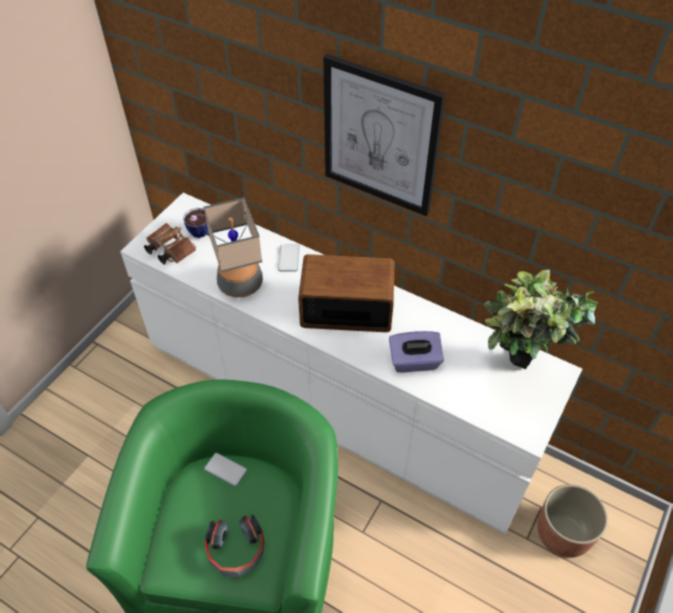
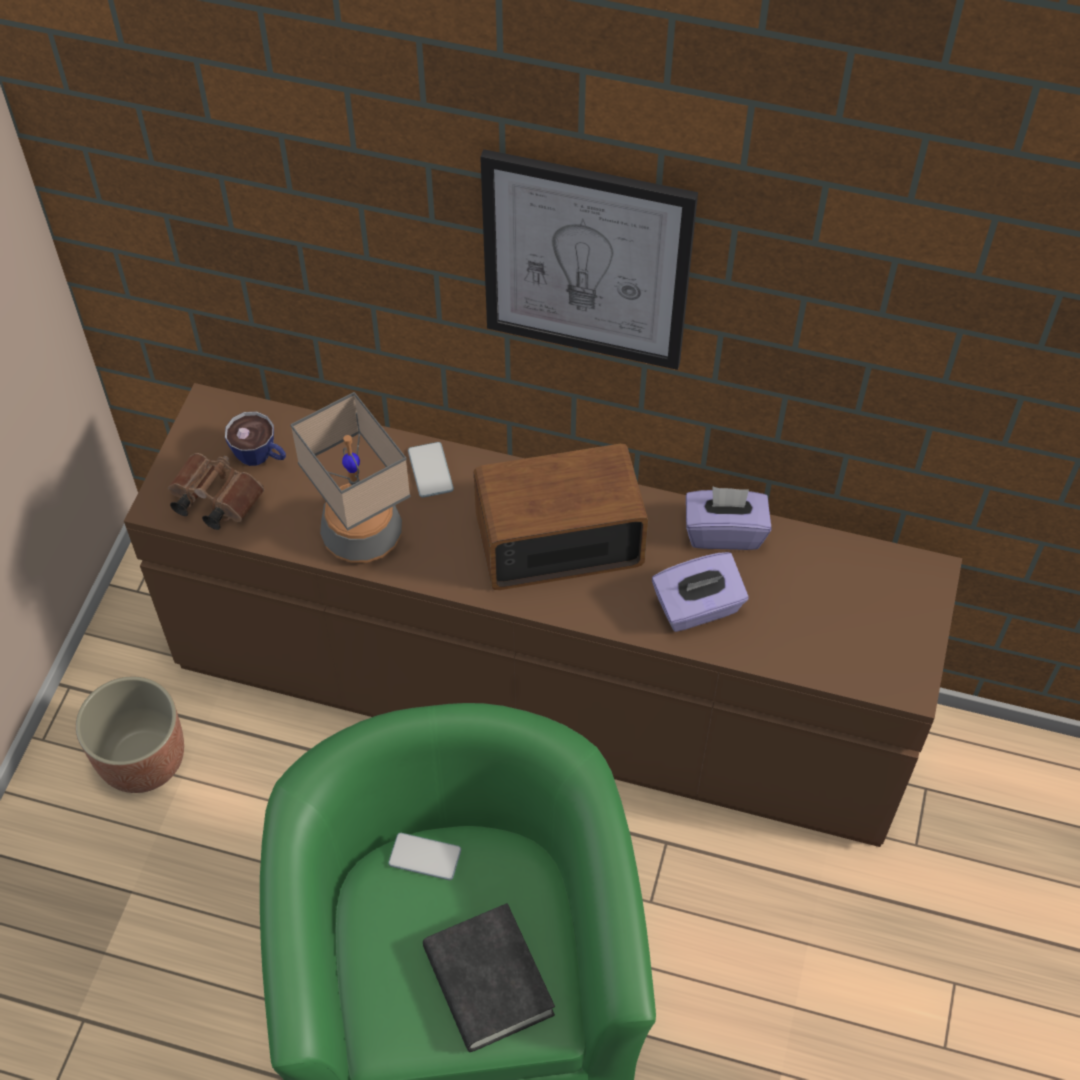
camera: 15 degrees left, 5 degrees up
(236, 551) = (488, 982): headphones -> black book
(336, 400) = (540, 689): white dresser -> brown dresser
(442, 324) = (724, 532): none -> purple tissue box
(512, 380) = (859, 604): potted plant -> none
(562, 534) = (969, 824): planter -> planter (143, 759)

